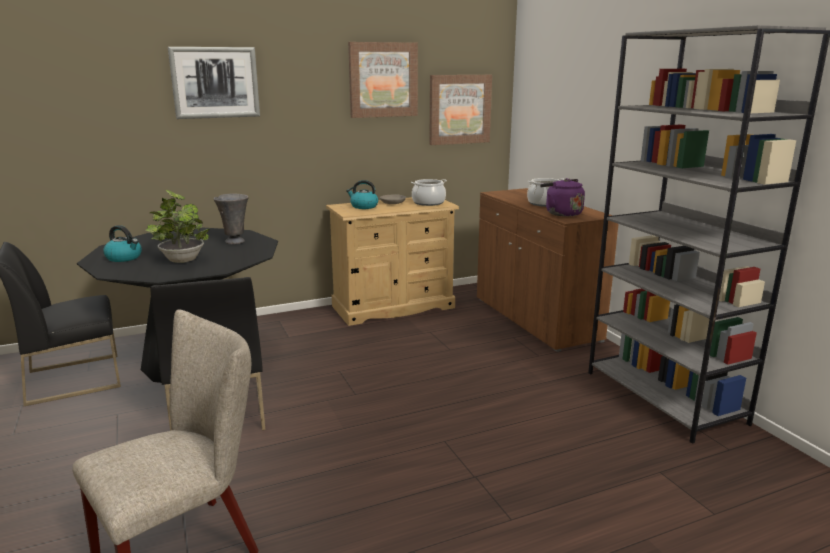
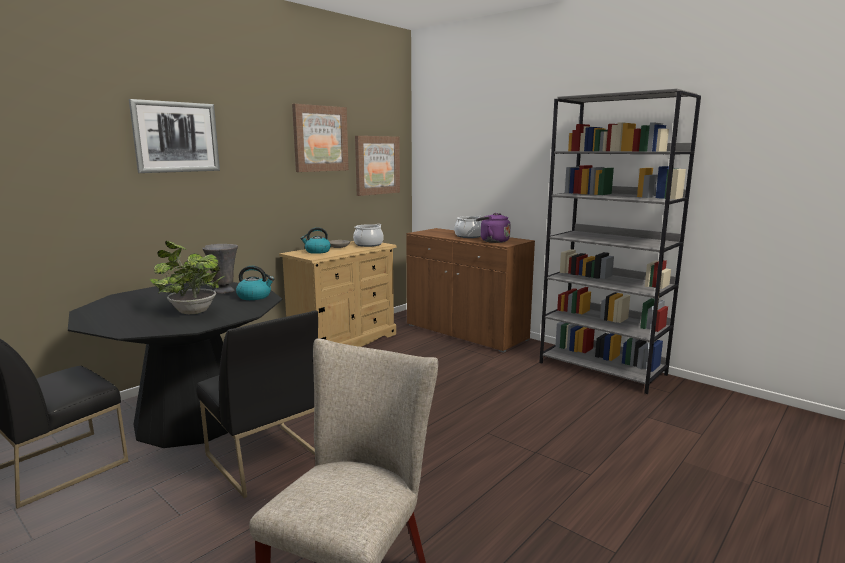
camera: 25 degrees left, 5 degrees down
(124, 258) = (121, 317): kettle -> kettle (255, 296)

